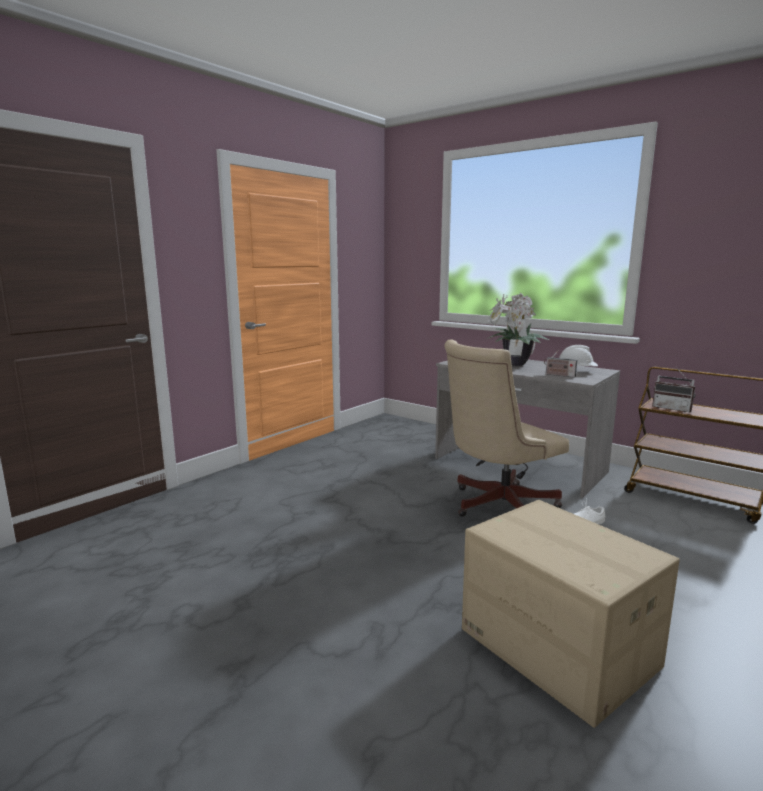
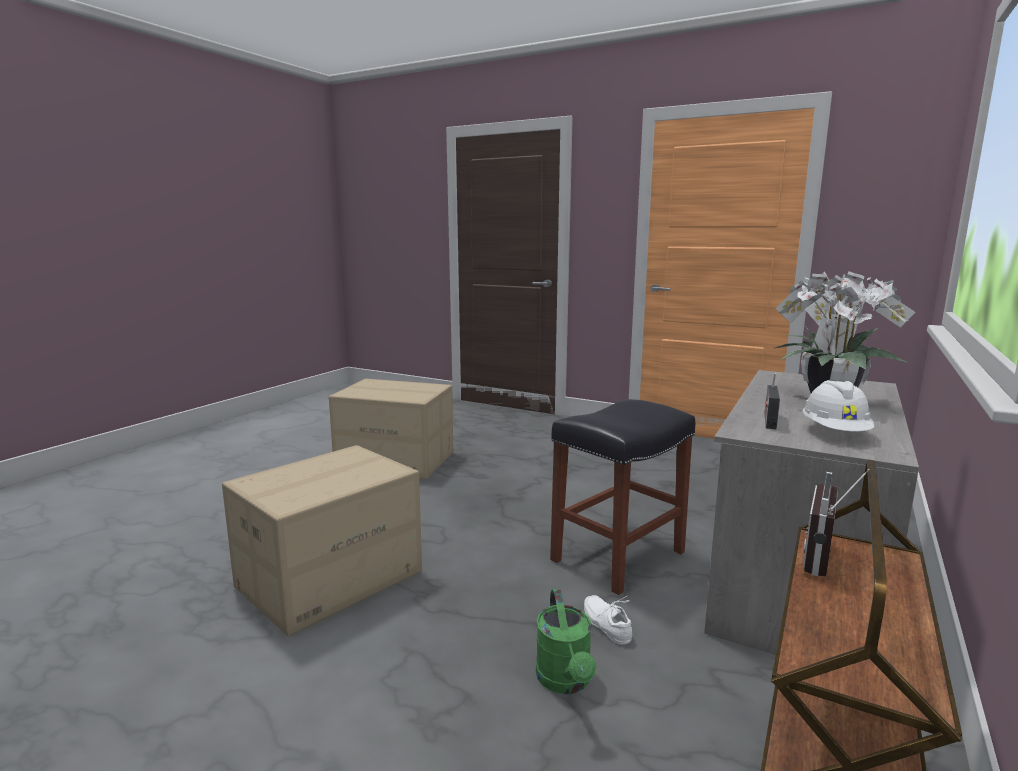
camera: 80 degrees right, 0 degrees up
(238, 605) = (396, 460): none -> cardboard box
(497, 506) = (618, 555): beige office chair -> black stool
(648, 542) = (566, 682): none -> green watering can

